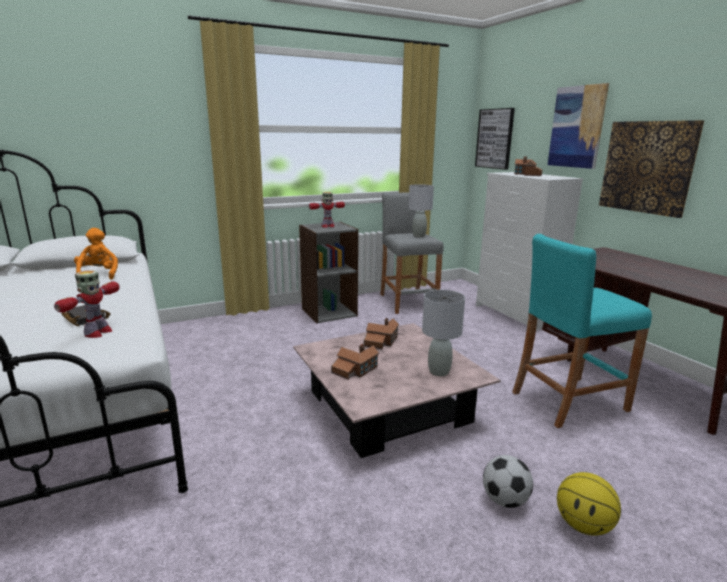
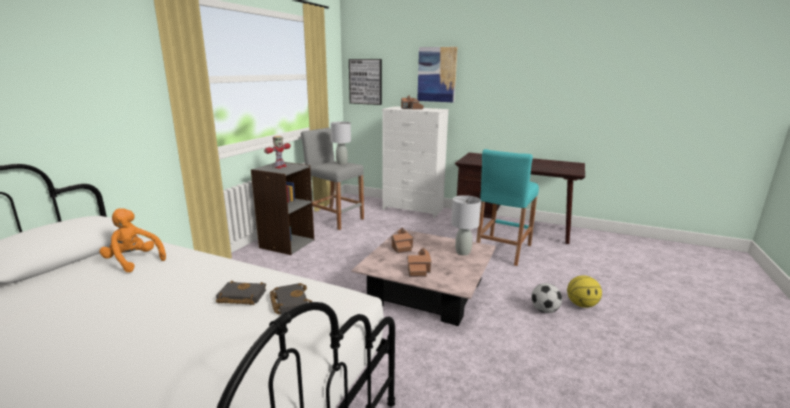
camera: 40 degrees left, 0 degrees up
(97, 333) = (289, 301): toy robot -> black book
(647, 167) = (490, 100): picture -> none

